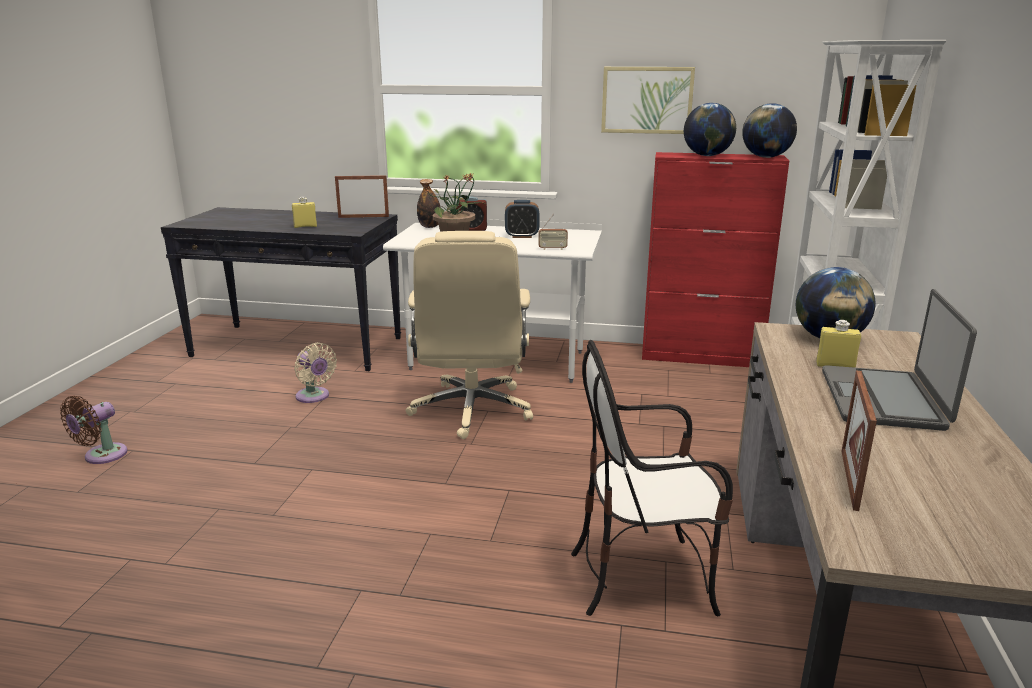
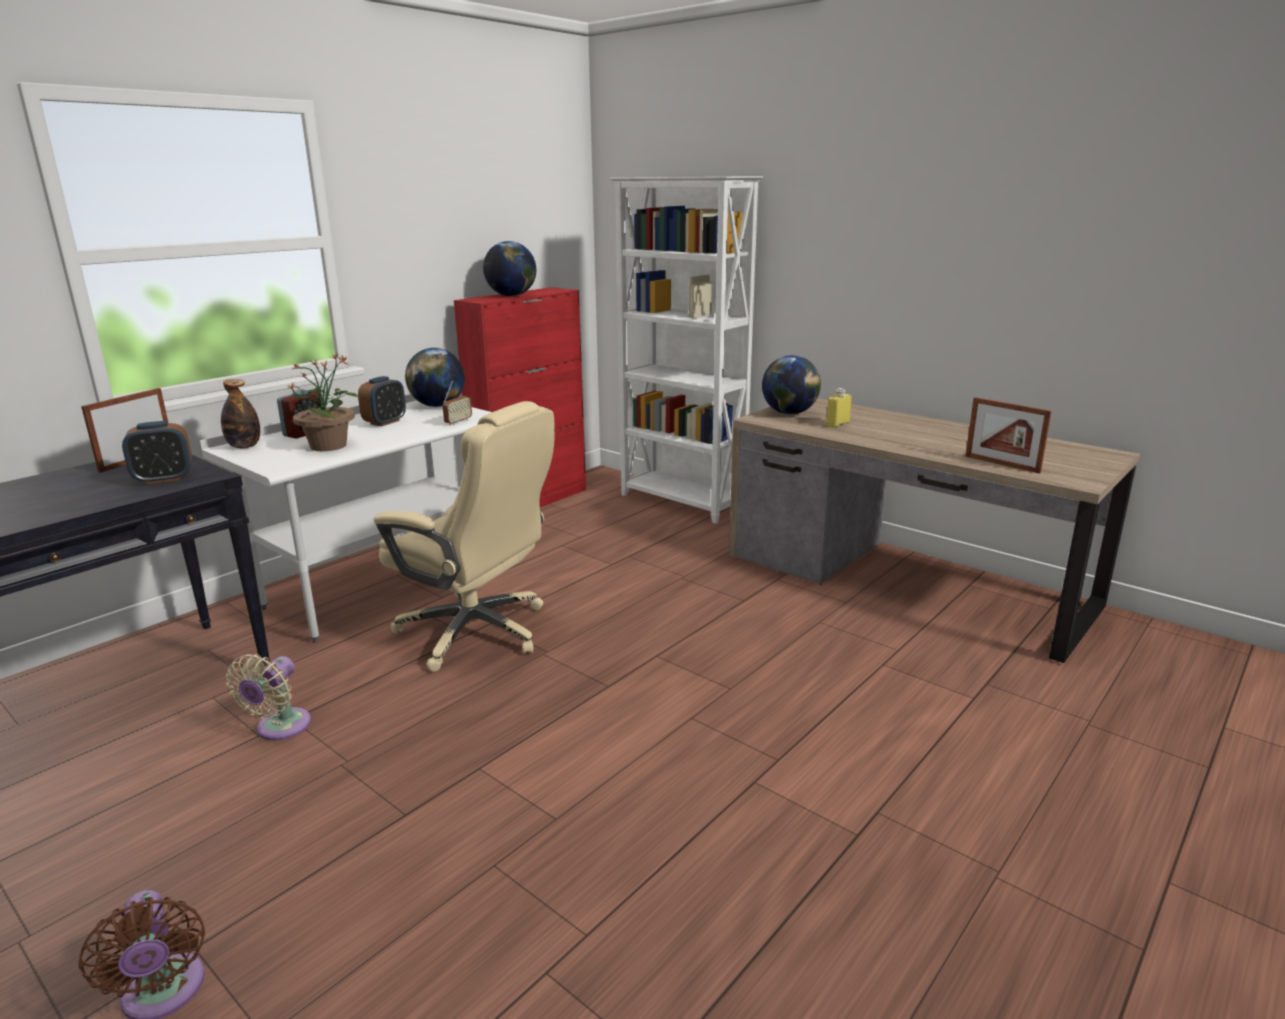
camera: 60 degrees left, 0 degrees up
(305, 226) = (101, 495): yellow bottle -> none
(314, 397) = (280, 728): beige fan -> beige fan turned 120 degrees clockwise
(339, 228) = (164, 479): none -> alarm clock
(643, 578) = (833, 637): chair -> none
(647, 100) = (432, 244): picture -> none
(766, 157) = (553, 290): globe -> globe (438, 406)
(883, 399) = (900, 429): laptop -> none

